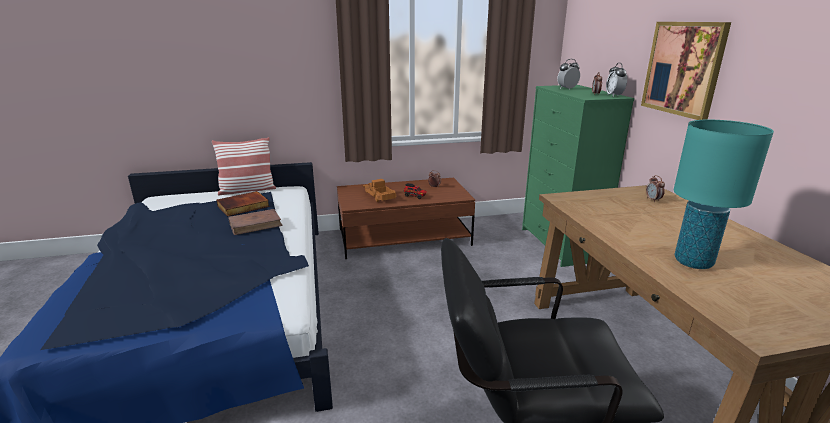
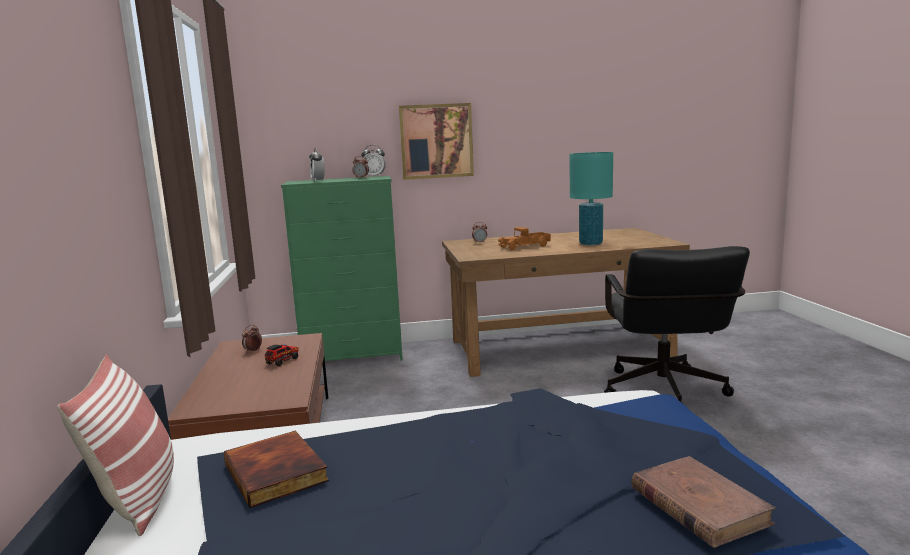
camera: 85 degrees left, 10 degrees down
(255, 224) = (393, 439): brown book -> brown book (698, 505)
(379, 196) = (261, 383): toy truck -> toy truck (525, 246)

